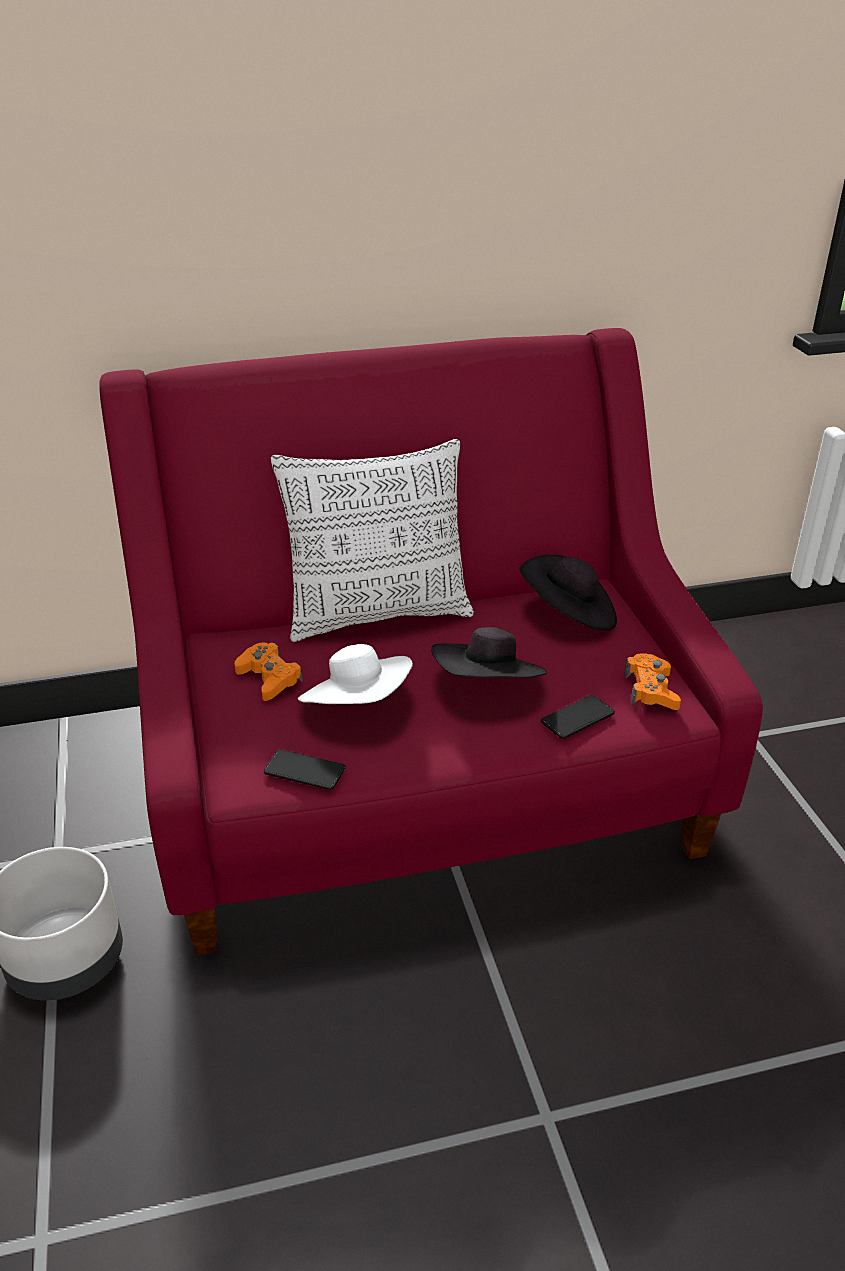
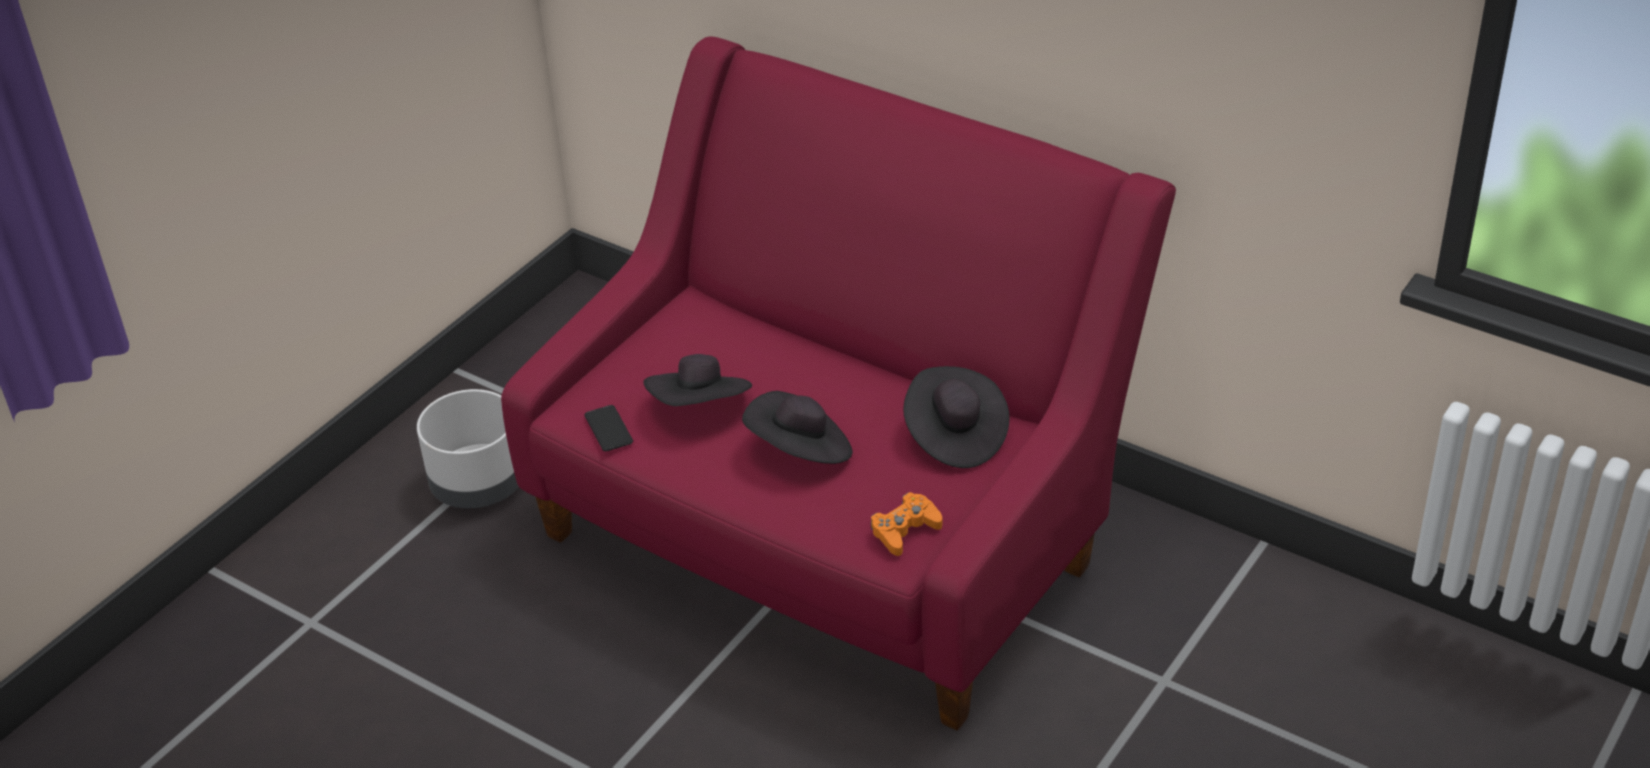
camera: 50 degrees right, 5 degrees up
(269, 678) = (679, 351): orange game controller -> none
(358, 706) = (701, 408): white hat -> black hat
(378, 615) = (821, 348): pillow -> none
(577, 718) = (819, 512): phone -> none

